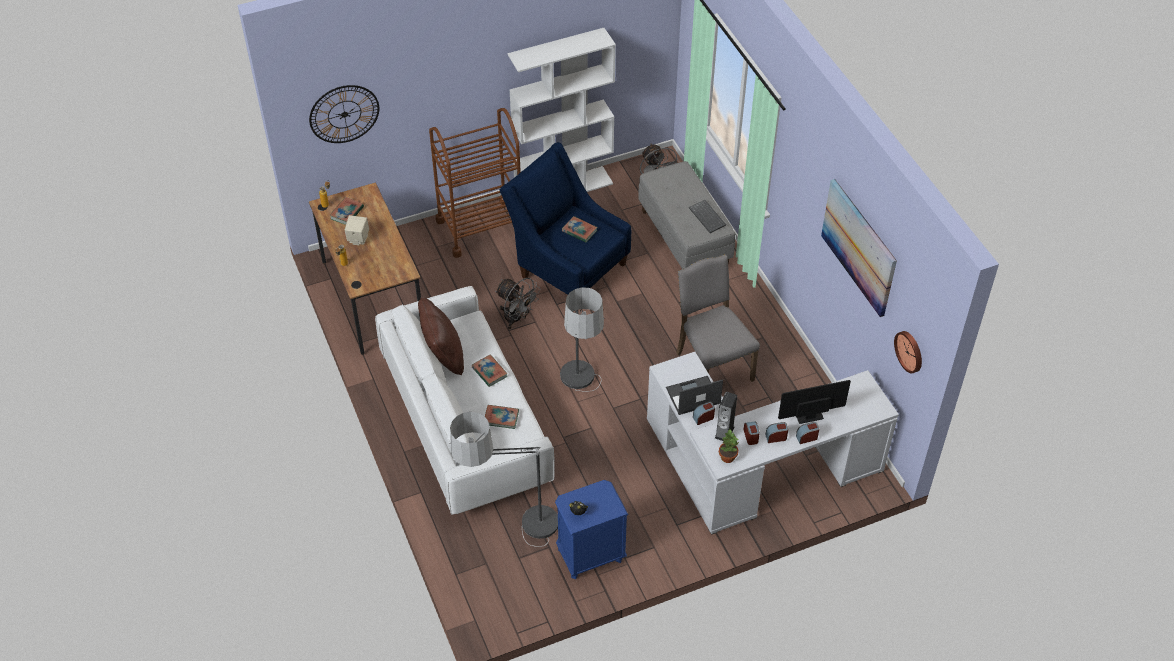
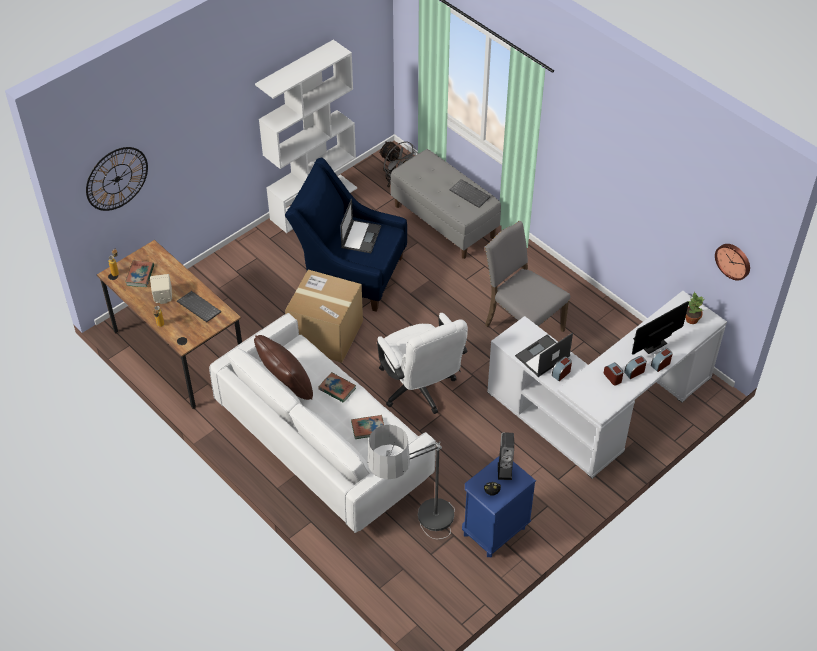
camera: 20 degrees left, 0 degrees up
(385, 257) = (198, 307): none -> keyboard
(480, 228) = (253, 259): brown cart -> none
(517, 319) = (326, 334): grey fan -> cardboard box
(579, 231) = (361, 236): book -> laptop
(582, 398) = (420, 390): floor lamp -> white office chair
(724, 432) = (588, 380): speaker -> speaker (504, 471)
(727, 457) = (601, 402): potted plant -> potted plant (691, 319)
(859, 247) = (658, 179): picture -> none

